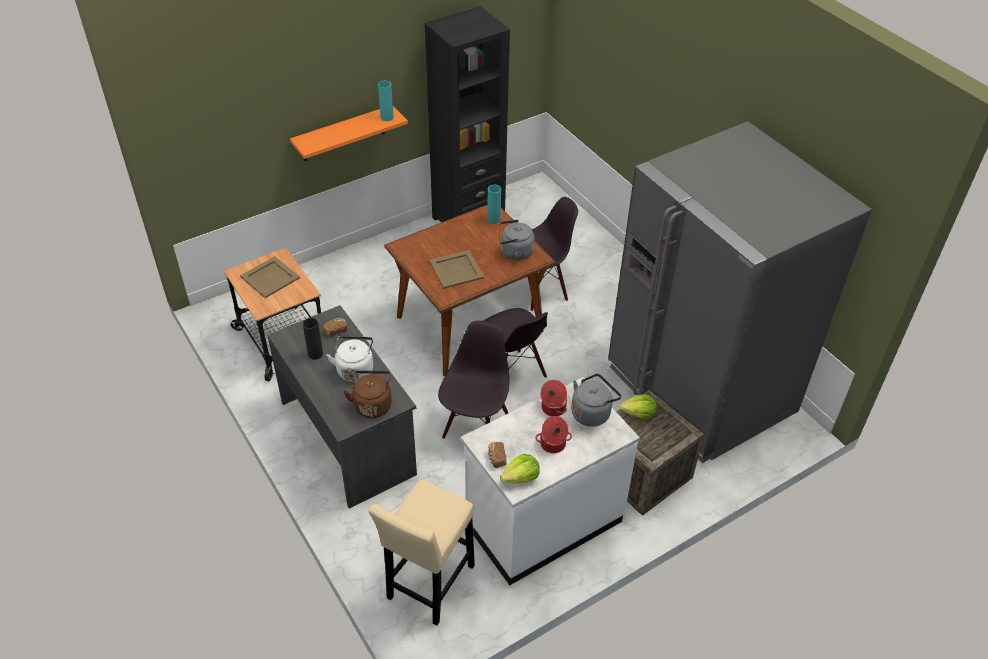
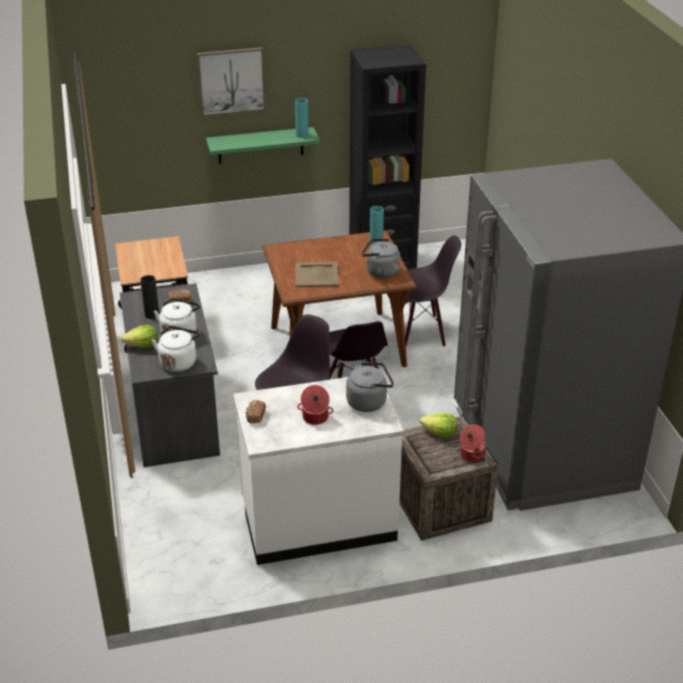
camera: 20 degrees right, 10 degrees down
(269, 277) = (151, 255): beige tray -> none
(310, 77) = (231, 81): none -> picture
(343, 134) = (260, 145): orange shelf -> green shelf
(372, 404) = (179, 362): brown kettle -> white kettle
(428, 586) = (181, 546): beige stool -> none
(521, 477) = (269, 436): lettuce -> lettuce (142, 345)
(552, 408) = (333, 390): cooking pot -> cooking pot (471, 455)

